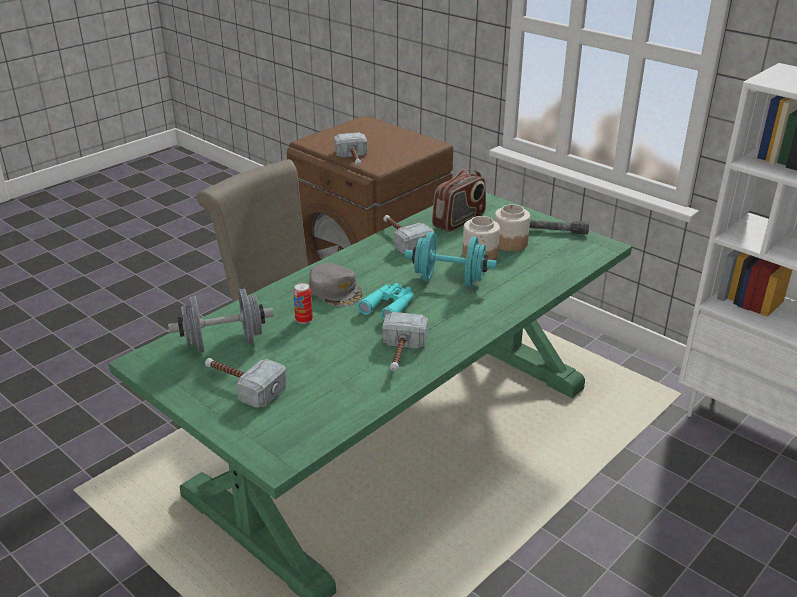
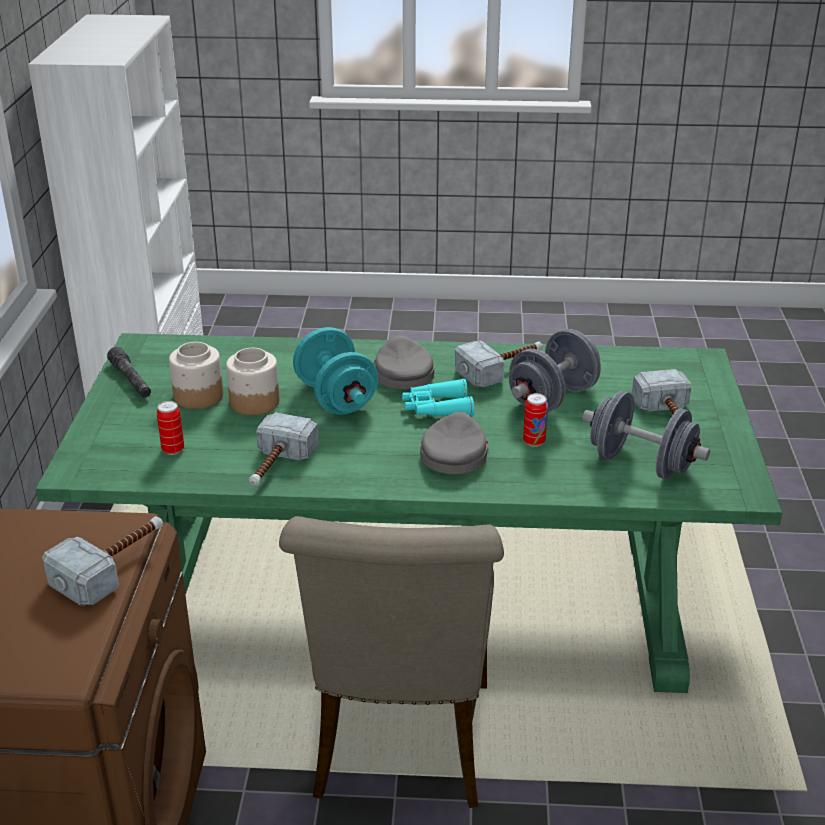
camera: 130 degrees left, 0 degrees up
(336, 353) = (552, 398): none -> grey dumbbell
(450, 314) = (402, 372): none -> grey cap
(459, 221) = (173, 450): radio -> can

